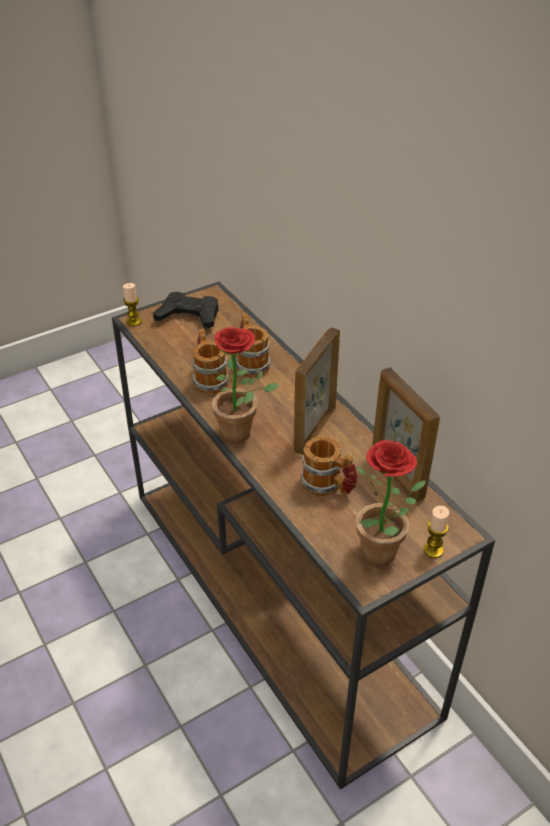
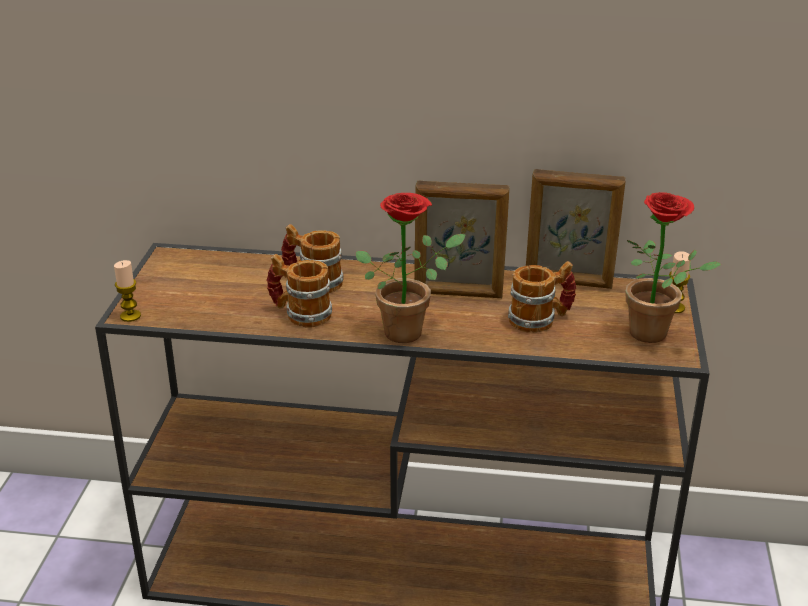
camera: 50 degrees left, 10 degrees down
(189, 316) = (181, 281): black game controller -> none
(314, 430) = (458, 294): picture frame -> picture frame turned 60 degrees counterclockwise

